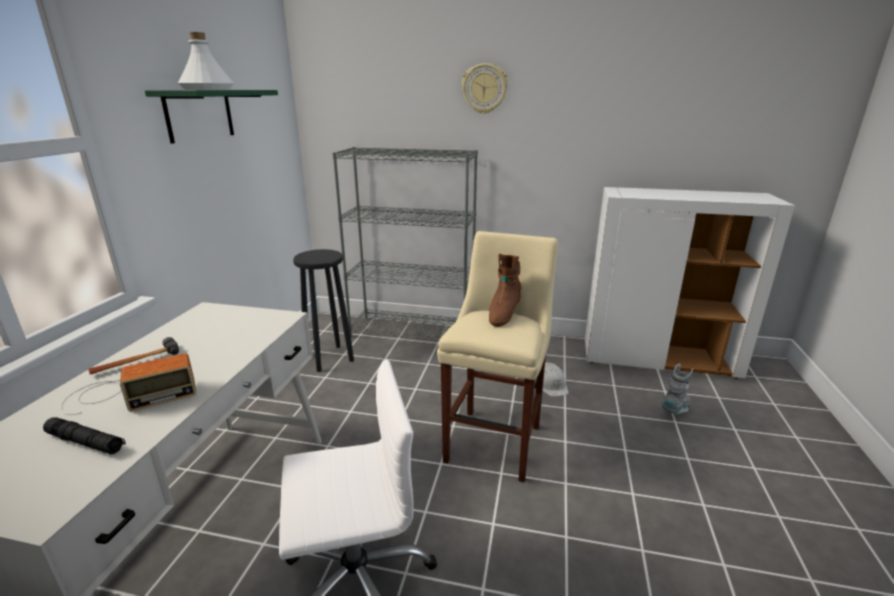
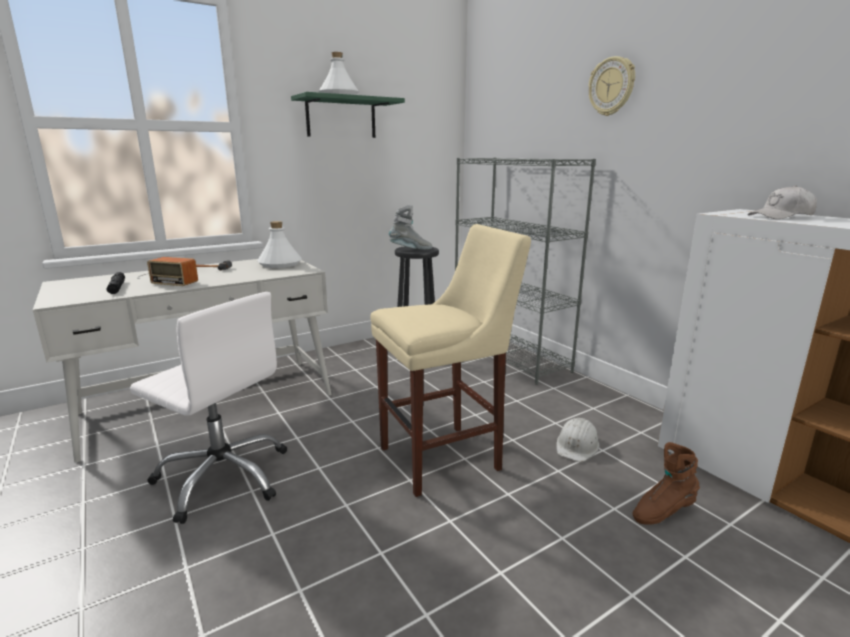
camera: 45 degrees right, 5 degrees down
(226, 319) = (279, 264): none -> white bottle
(503, 314) = (453, 310): brown boot -> brown boot (662, 511)
(650, 193) = (781, 216): none -> white cap
(676, 410) = (710, 548): grey boot -> grey boot (410, 249)

